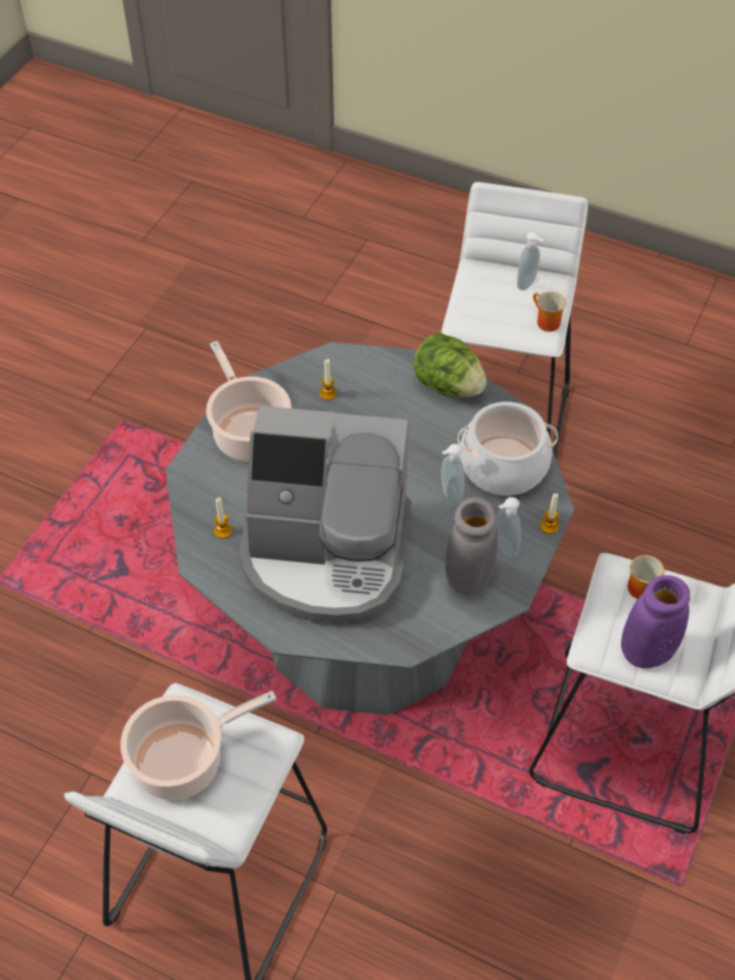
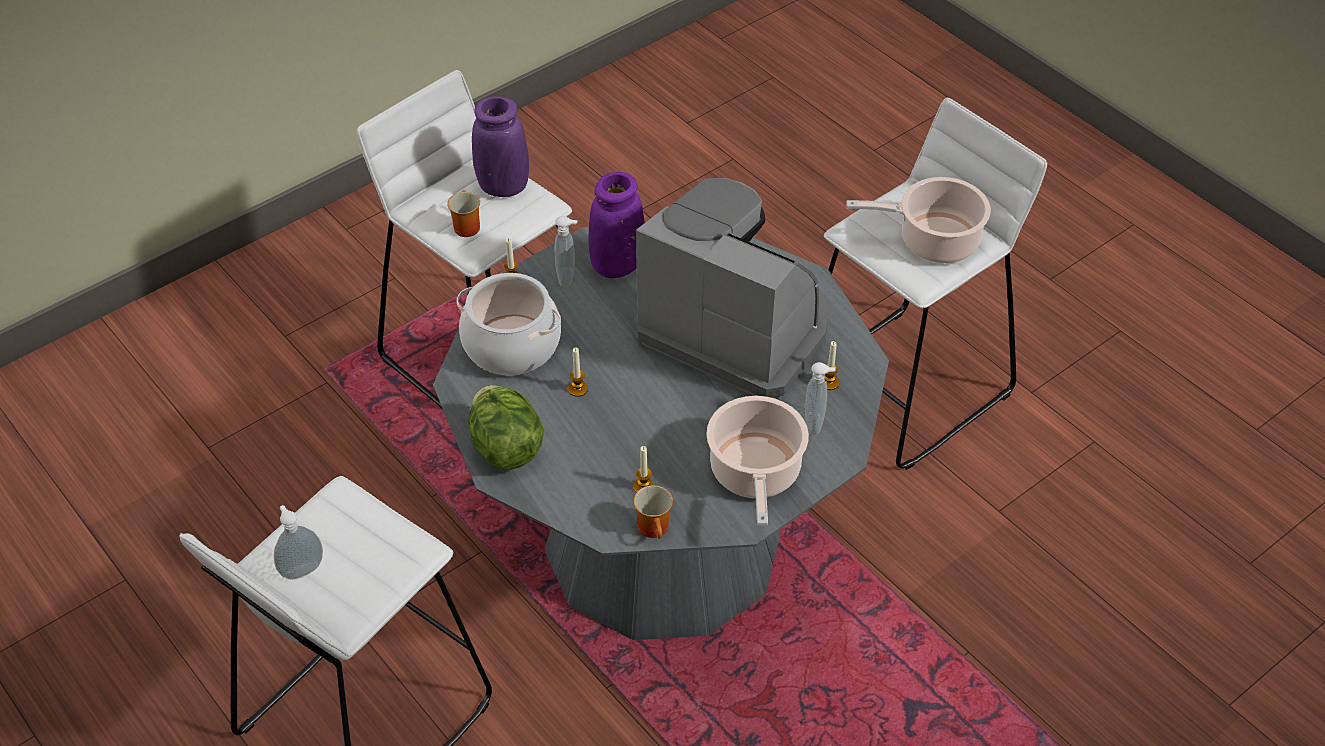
camera: 155 degrees left, 5 degrees down
(425, 449) = (577, 389): none -> candle
(449, 495) = (585, 338): soap dispenser -> soap dispenser (816, 423)
(469, 577) = (617, 265): grey vase -> purple vase
(545, 322) = (327, 508): mug -> mug (656, 528)

